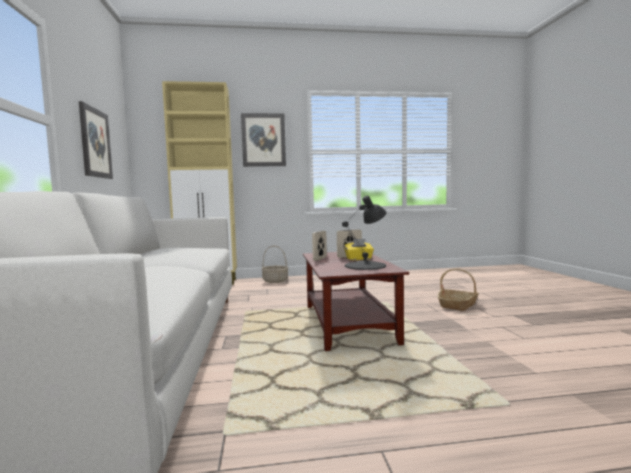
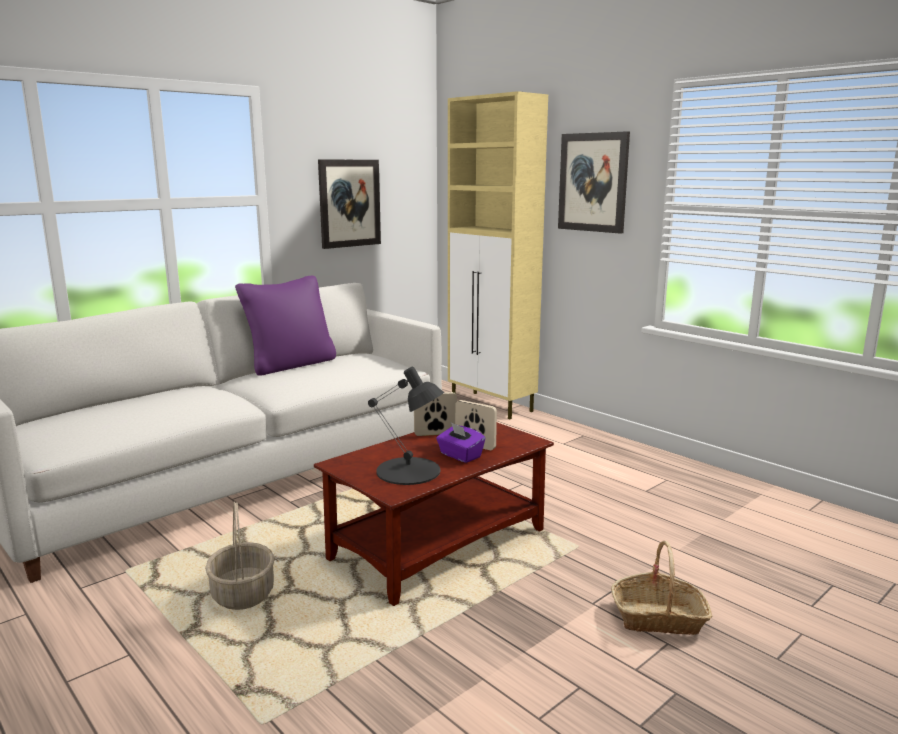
camera: 55 degrees right, 10 degrees up
(141, 254) = (290, 365): none -> purple pillow
(275, 281) = (565, 435): basket -> basket (242, 594)
(359, 259) = (460, 456): yellow tissue box -> purple tissue box

